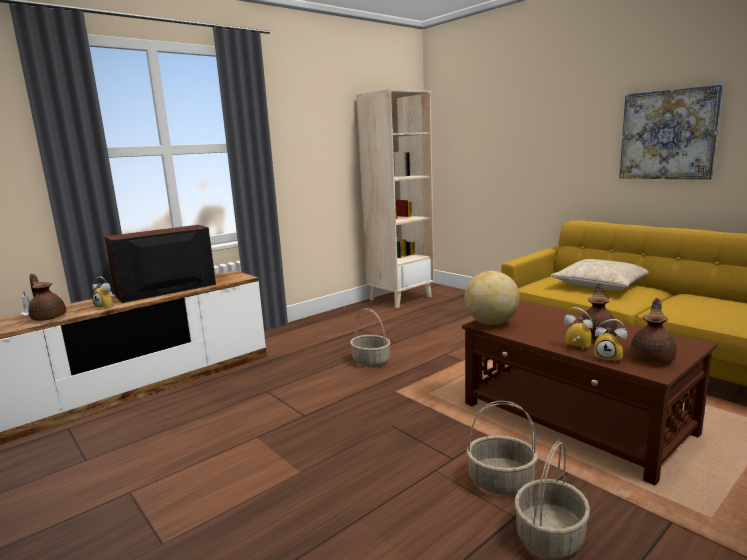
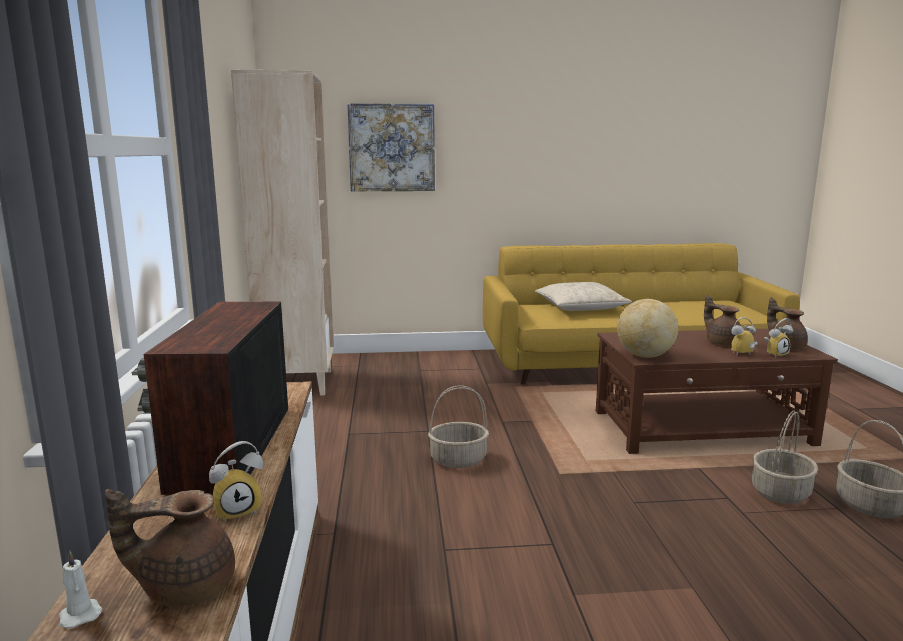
camera: 55 degrees left, 0 degrees up
(668, 135) = (588, 157): picture -> picture (392, 148)

